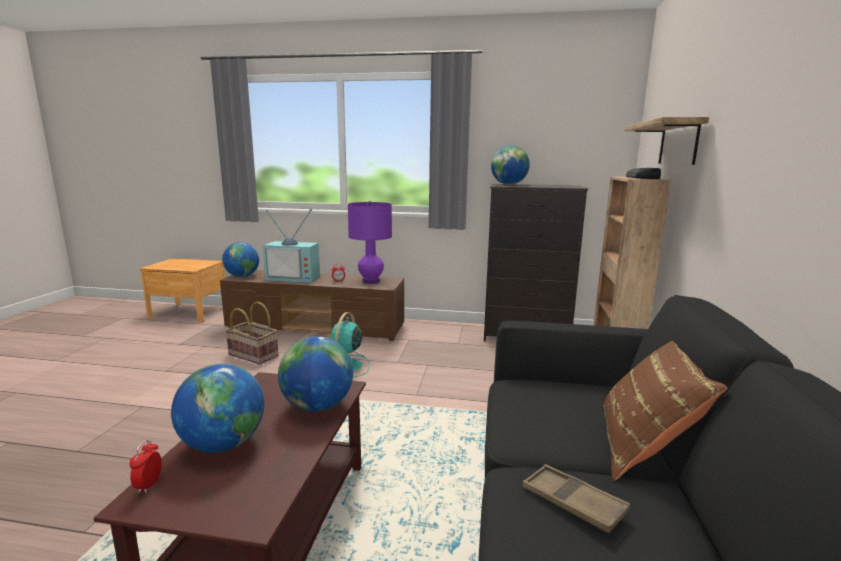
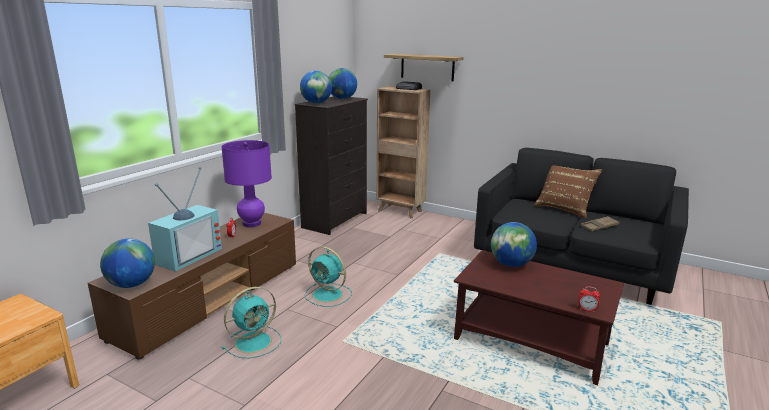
camera: 70 degrees left, 5 degrees up
(223, 444) = (550, 291): globe -> globe (342, 99)
(254, 355) = (255, 341): basket -> turquoise fan

